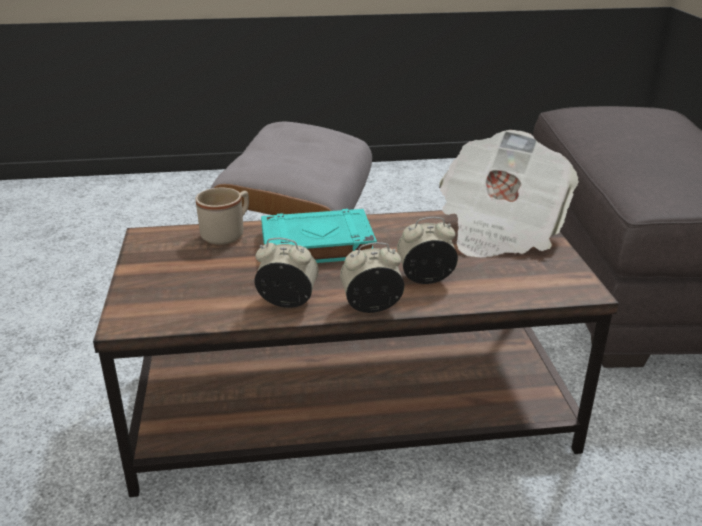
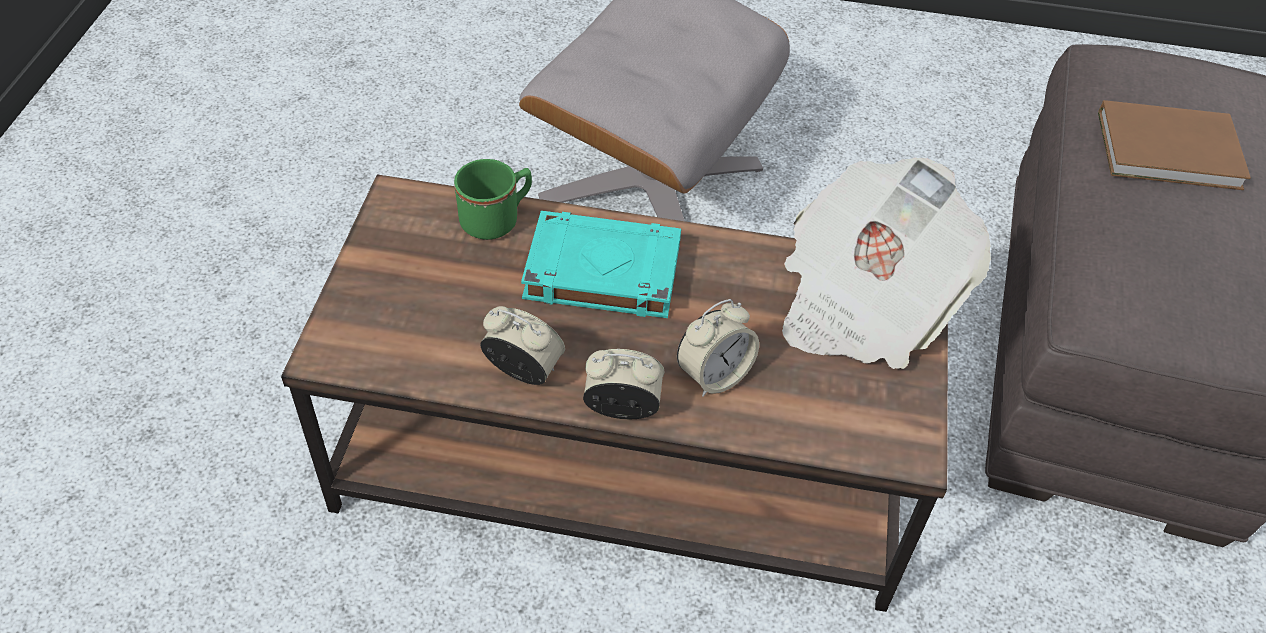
camera: 15 degrees right, 20 degrees up
(228, 234) = (497, 219): beige mug -> green mug
(425, 279) = (714, 375): alarm clock -> alarm clock turned 135 degrees clockwise
(632, 135) = (1172, 152): none -> brown book

